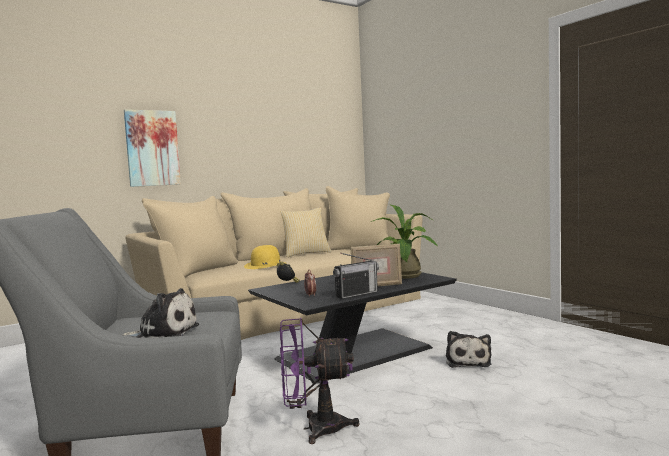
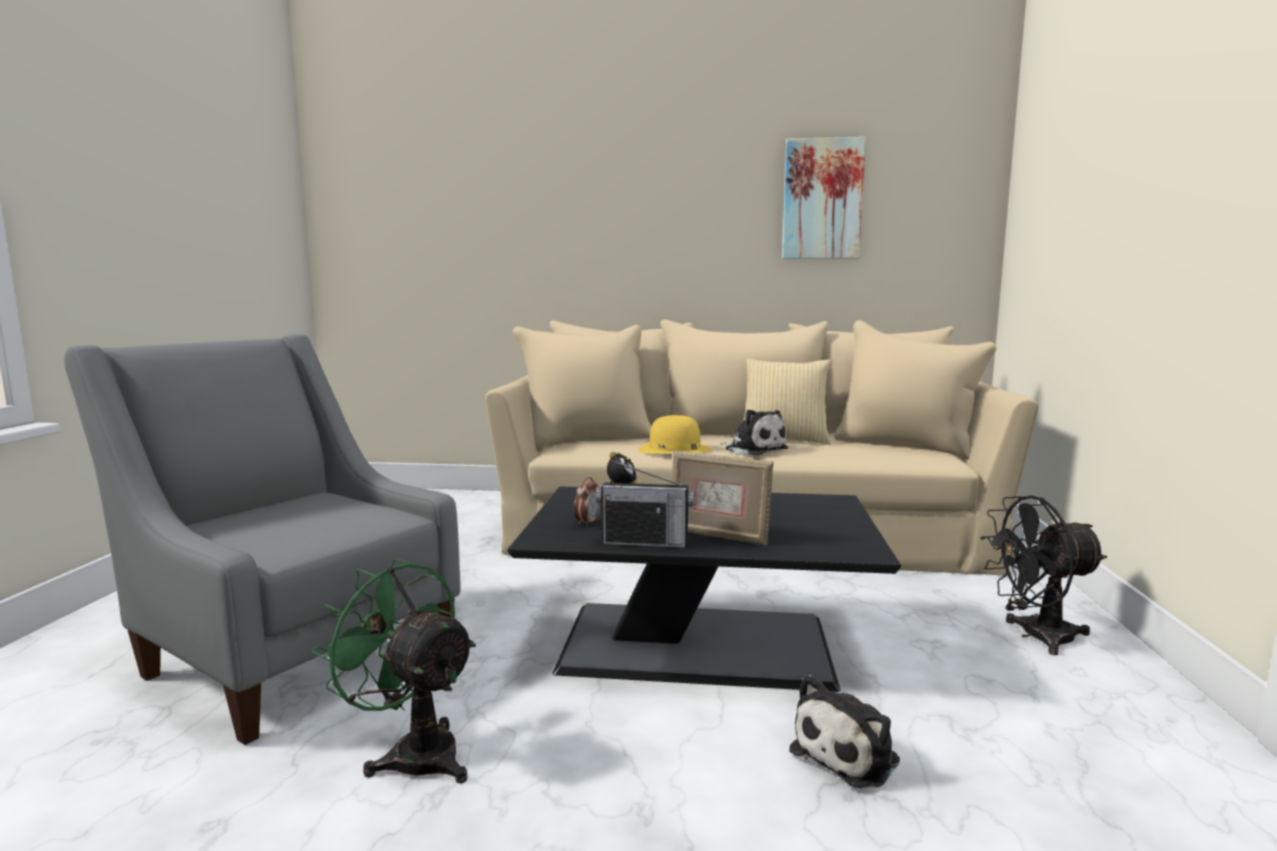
camera: 40 degrees right, 5 degrees up
(152, 148) = (590, 245): picture -> picture (822, 199)
(163, 334) = (271, 532): plush toy -> plush toy (753, 449)
(315, 428) = (413, 752): purple fan -> green fan
(406, 276) = (819, 530): potted plant -> none
(460, 313) = (1035, 636): none -> black fan

